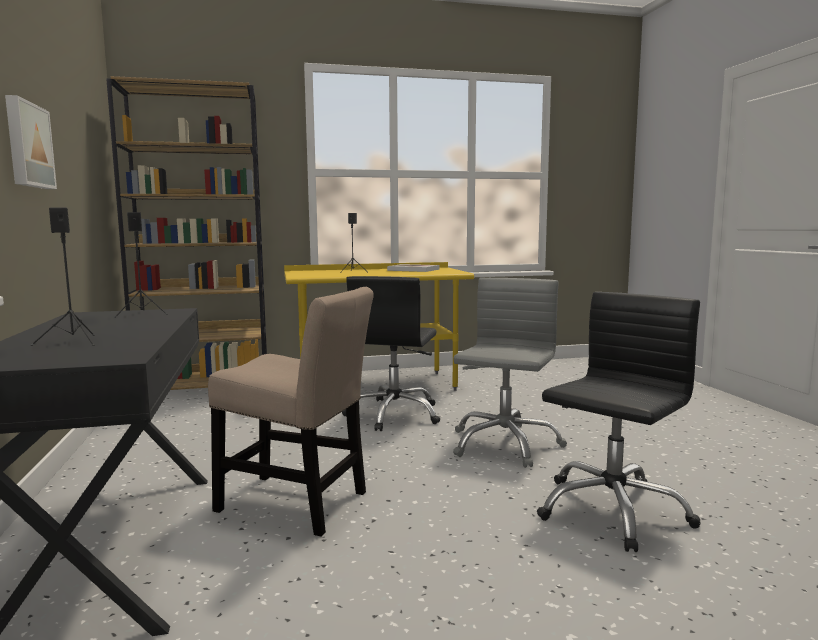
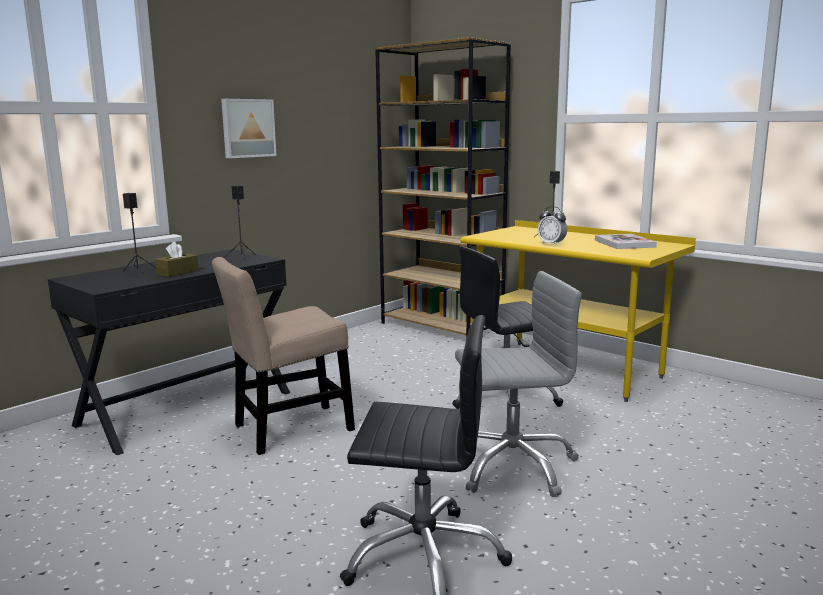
camera: 55 degrees right, 5 degrees up
(133, 332) = (177, 272): none -> brown tissue box
(298, 504) = (288, 429): beige chair -> beige chair turned 75 degrees clockwise
(376, 274) = (551, 244): none -> alarm clock

